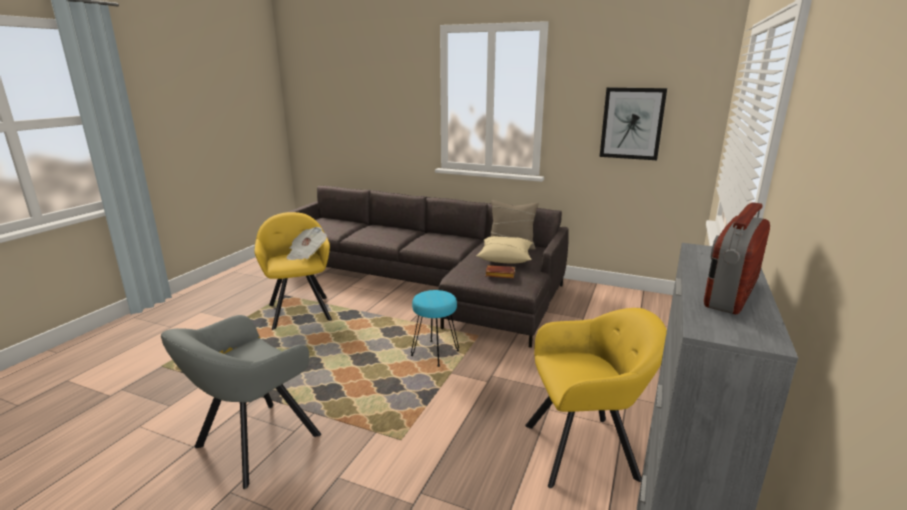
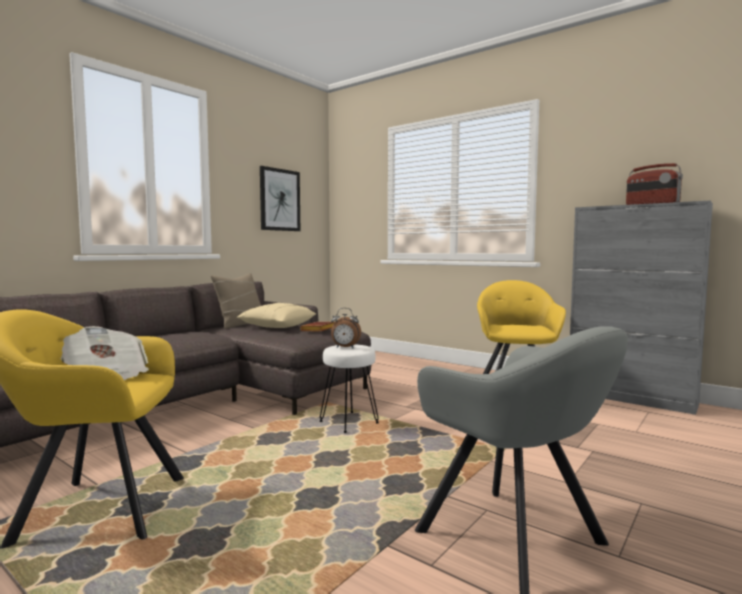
camera: 75 degrees left, 15 degrees down
(432, 296) = (345, 348): none -> alarm clock
(435, 354) = (349, 423): turquoise stool -> white stool

